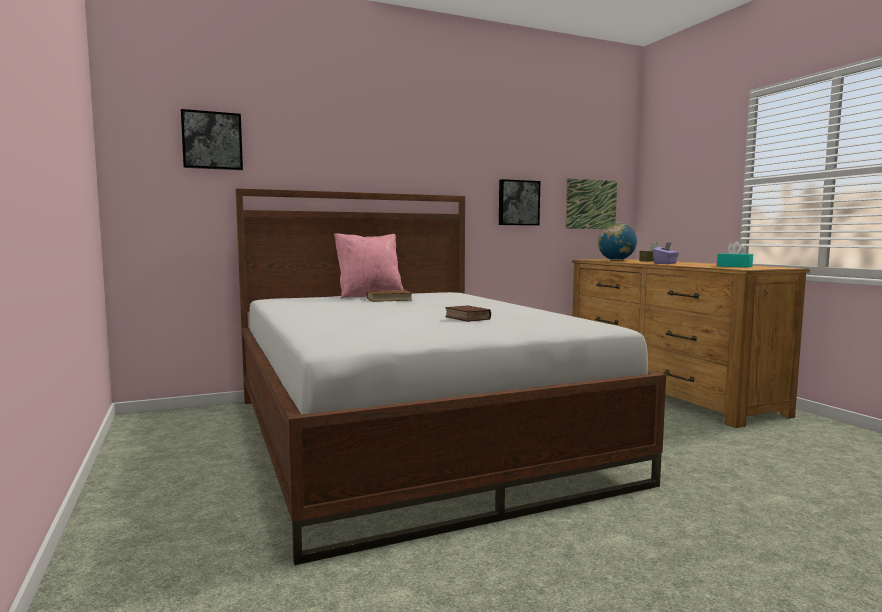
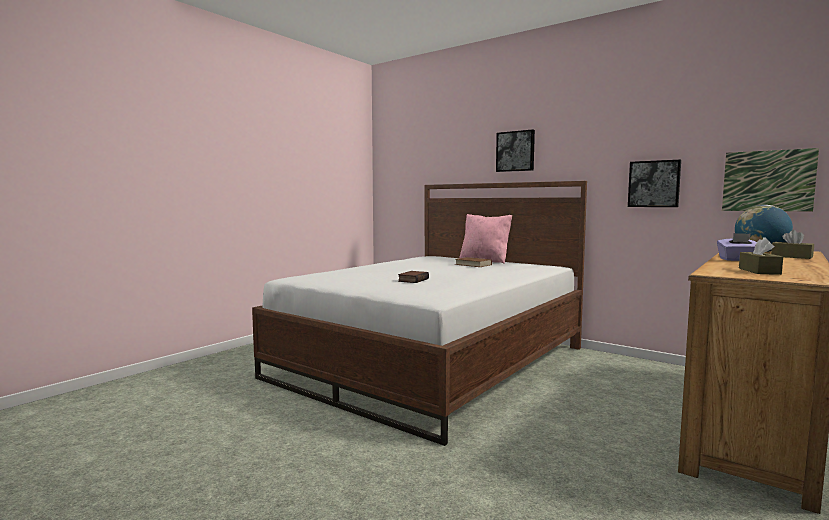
camera: 60 degrees right, 0 degrees up
(212, 141) = (418, 156): picture -> picture (515, 151)
(734, 266) = (759, 271): turquoise tissue box -> brown tissue box

